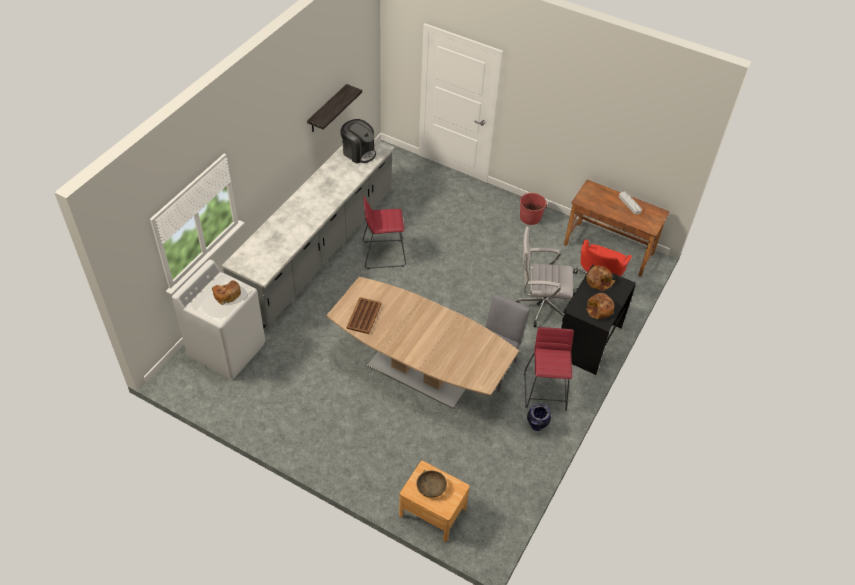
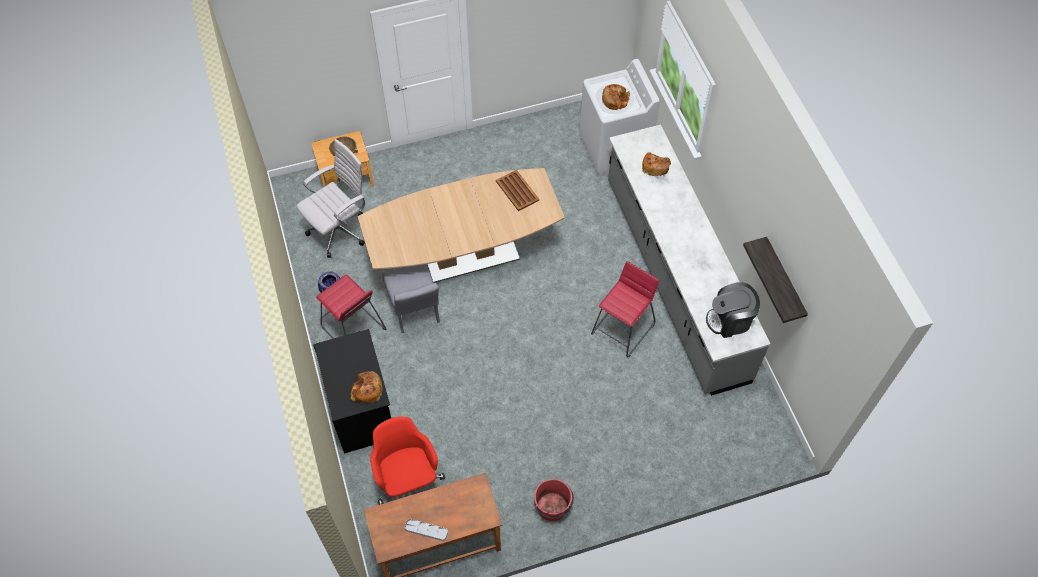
camera: 135 degrees right, 10 degrees up
(539, 307) = (436, 405): white office chair -> white office chair (340, 230)
(599, 309) = (339, 358): bread -> bread (655, 166)

